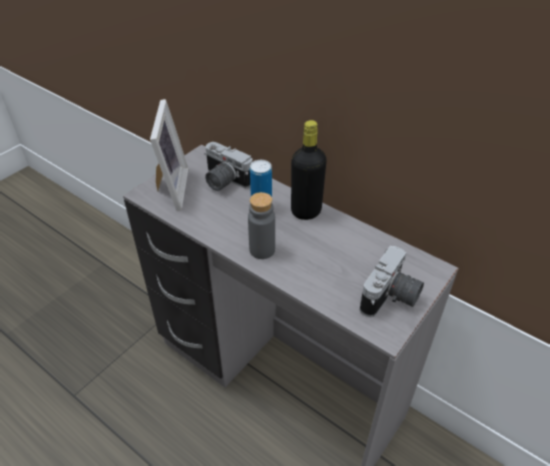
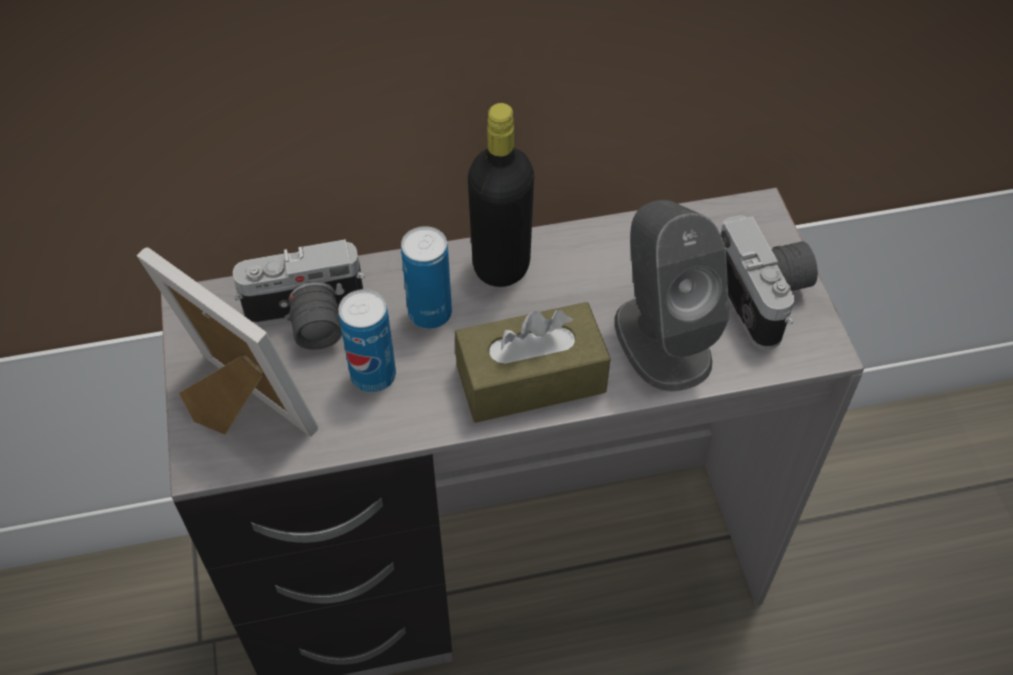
camera: 50 degrees left, 10 degrees up
(218, 209) = (373, 375): none -> can
(262, 250) = (530, 379): grey bottle -> brown tissue box
(326, 277) = (662, 339): none -> grey speaker

